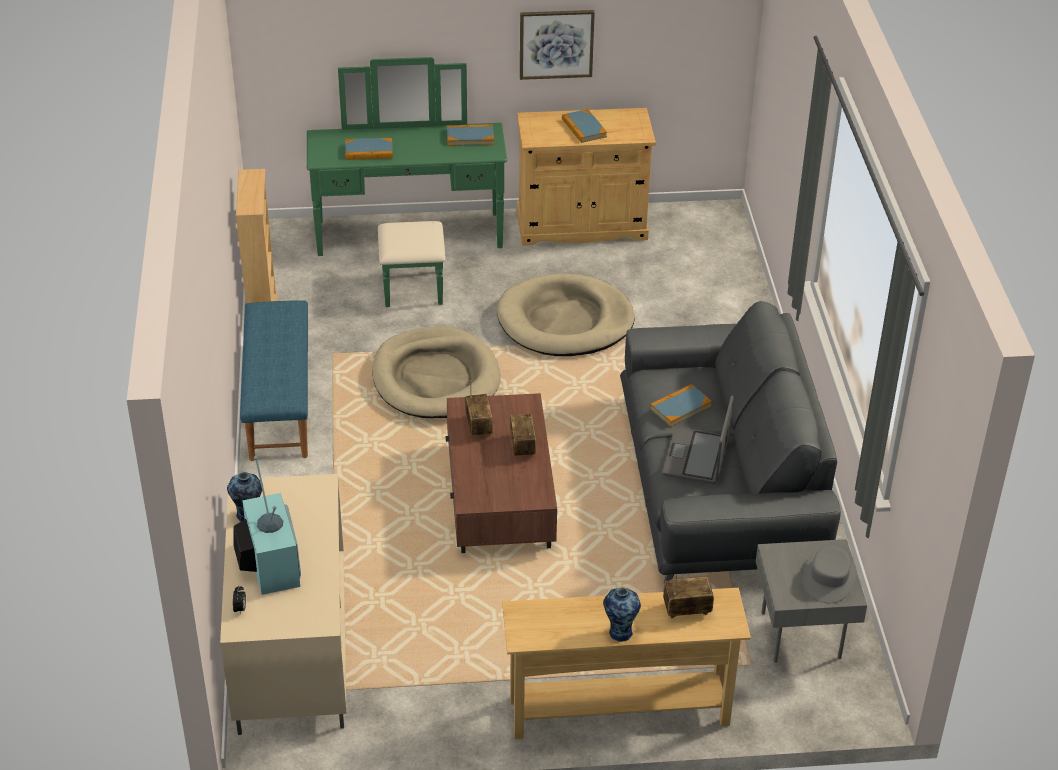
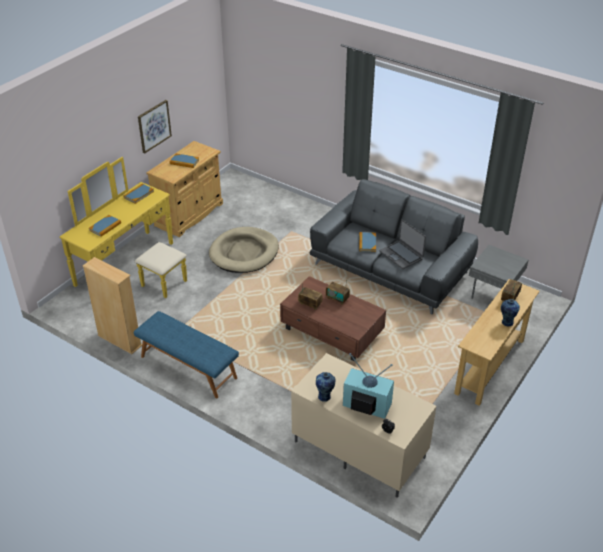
camera: 50 degrees left, 0 degrees up
(411, 246) = (134, 268): green dresser -> yellow dresser
(435, 378) = (233, 309): beige dog bed -> none
(829, 578) = (506, 260): grey hat -> none

